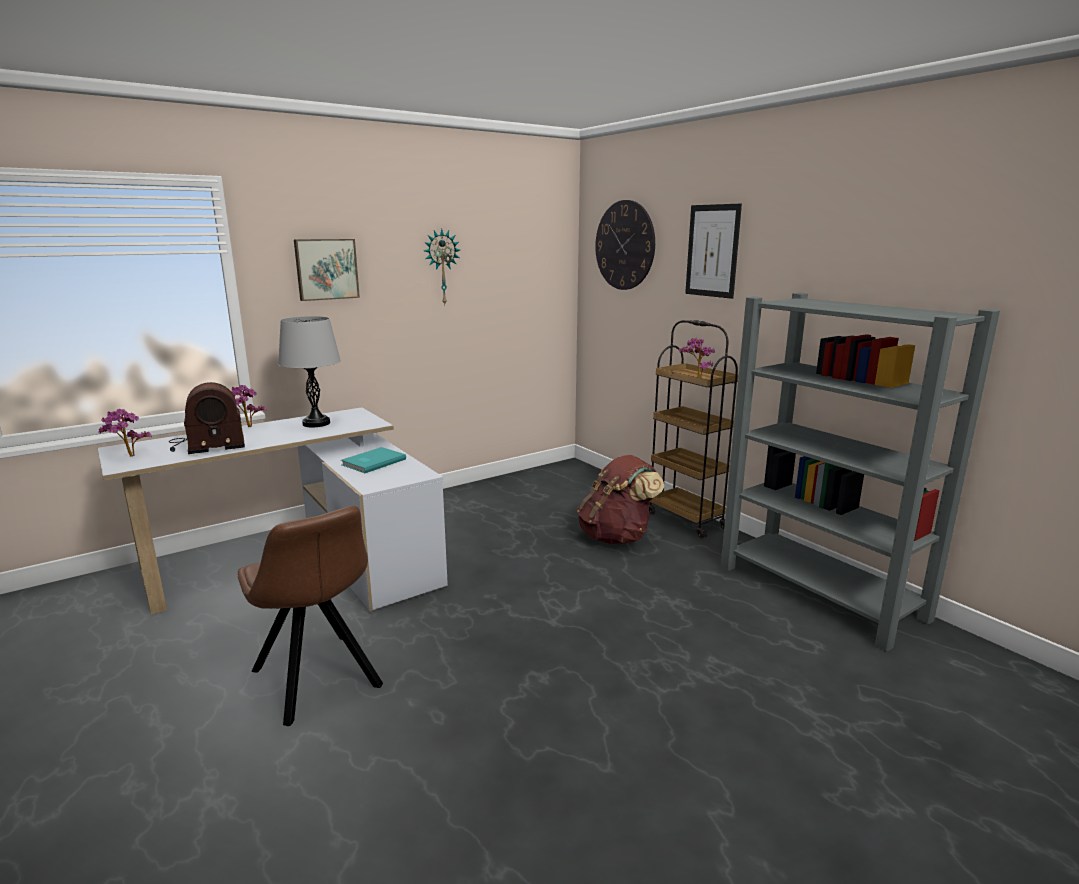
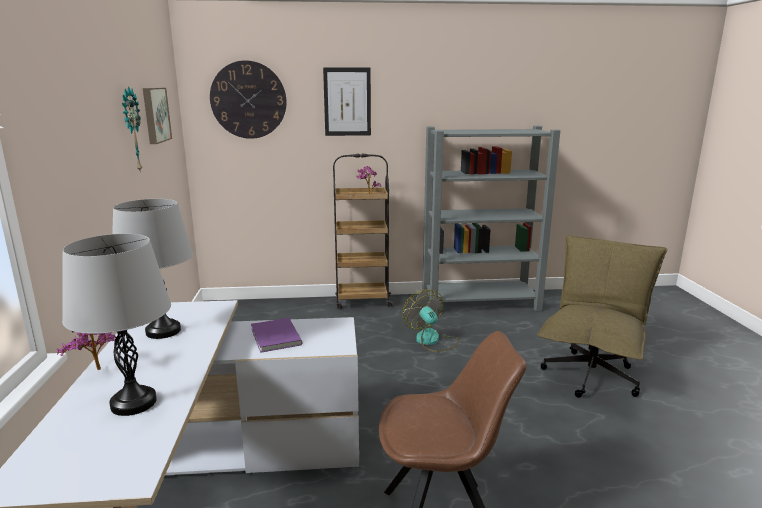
camera: 60 degrees left, 0 degrees up
(128, 457) = (90, 471): potted plant -> none
(207, 444) = (133, 403): radio -> grey table lamp
(326, 269) = (68, 142): picture -> picture (155, 115)
(372, 462) = (274, 337): turquoise book -> purple book
(617, 537) = (357, 330): brown backpack -> none
(652, 586) = (432, 341): none -> fan
(716, 740) = (590, 376): none -> beige office chair

